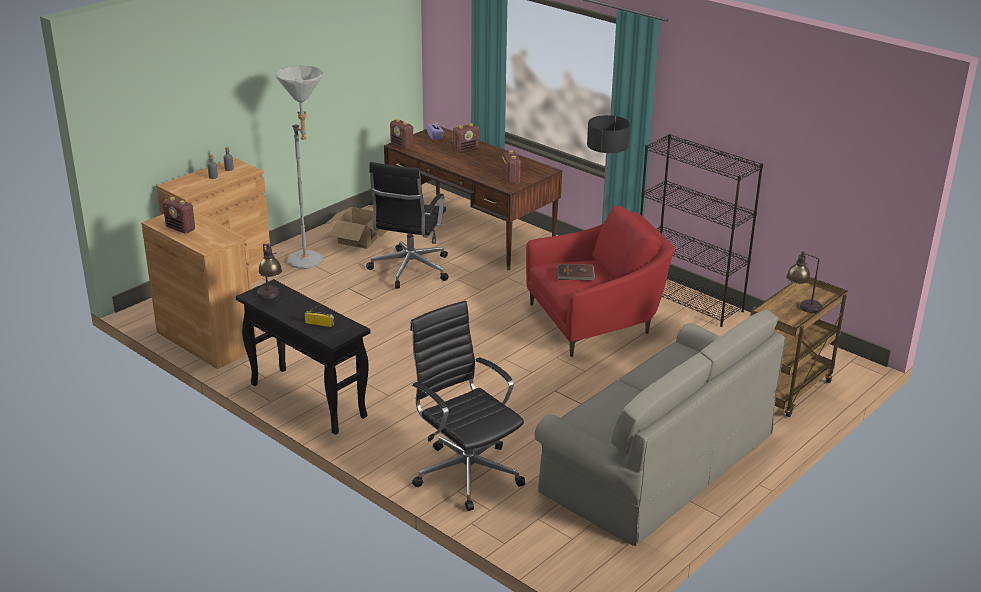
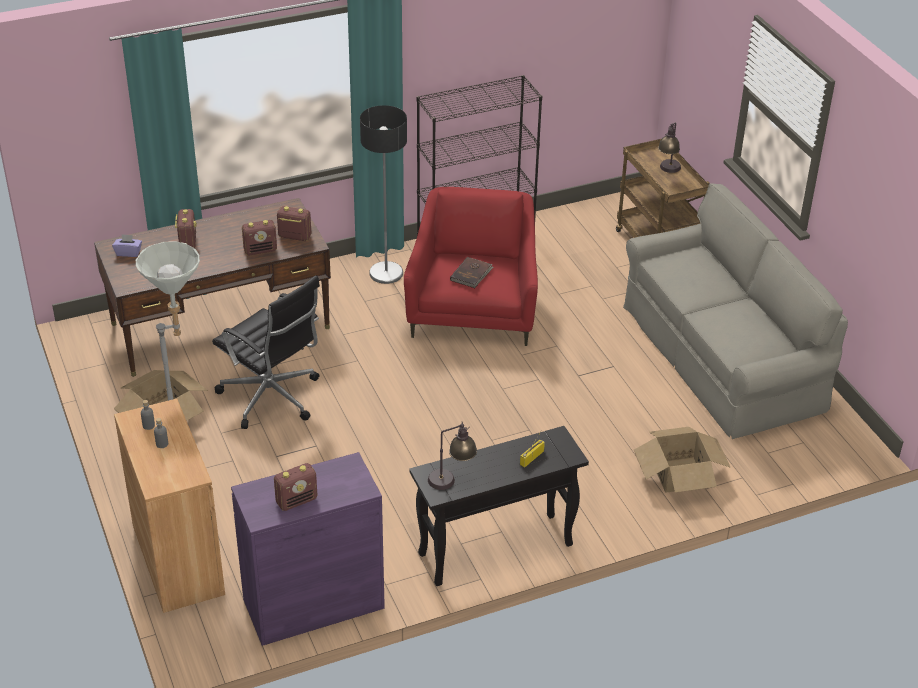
camera: 65 degrees left, 10 degrees up
(206, 340) = (313, 604): brown cabinet -> purple cabinet
(402, 146) = (132, 284): radio -> radio (260, 250)
(466, 472) = (679, 474): black office chair -> cardboard box

